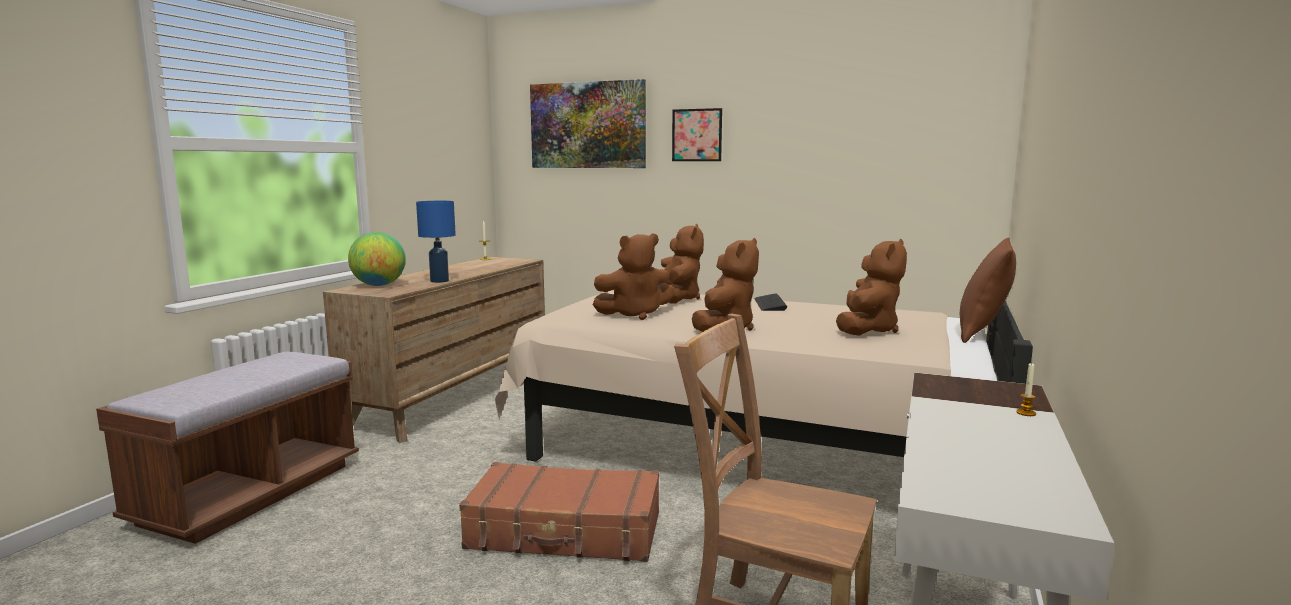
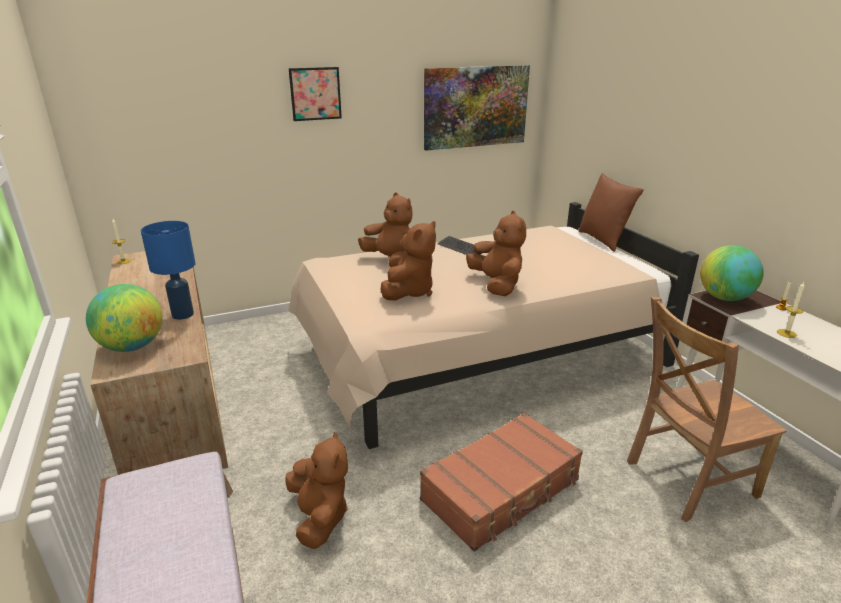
camera: 45 degrees left, 15 degrees up
(587, 125) = (188, 86): picture -> picture (475, 107)
(867, 330) = (565, 258): brown plush toy -> brown plush toy (319, 517)
(942, 426) = (786, 333): none -> candle
(957, 386) = (724, 298): none -> globe

